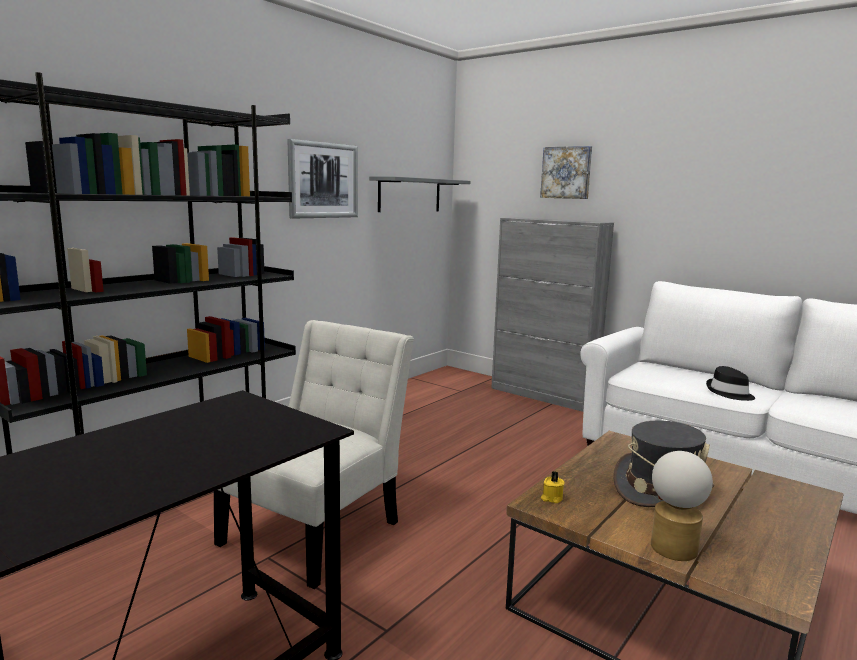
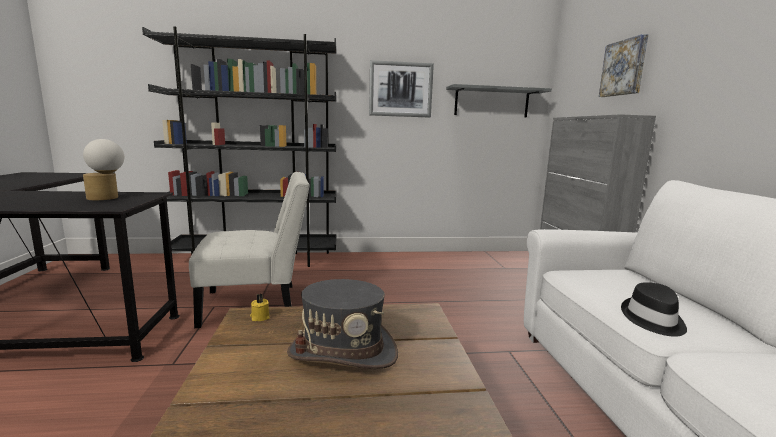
camera: 45 degrees right, 0 degrees up
(674, 544) = (226, 384): table lamp -> table lamp (107, 198)

